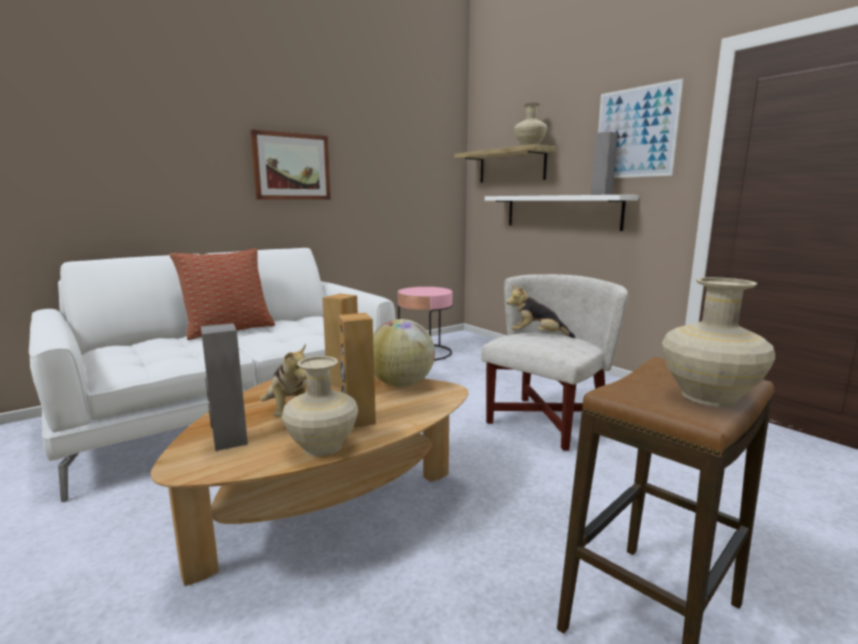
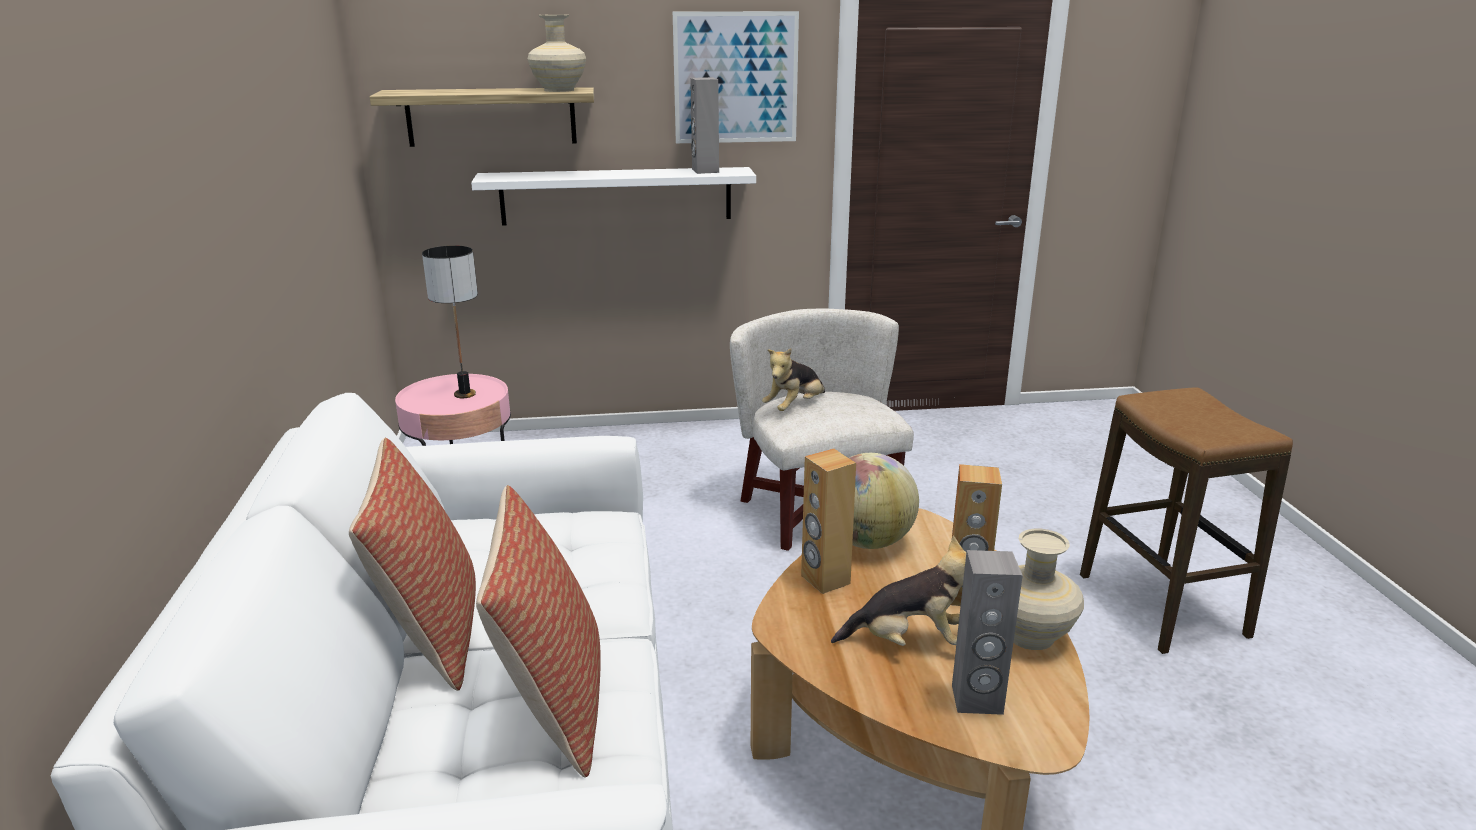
camera: 60 degrees left, 10 degrees up
(183, 353) = (553, 704): none -> pillow
(291, 166) = (229, 210): picture -> none
(428, 293) = (464, 394): none -> table lamp
(707, 396) = (1224, 416): beige vase -> none

